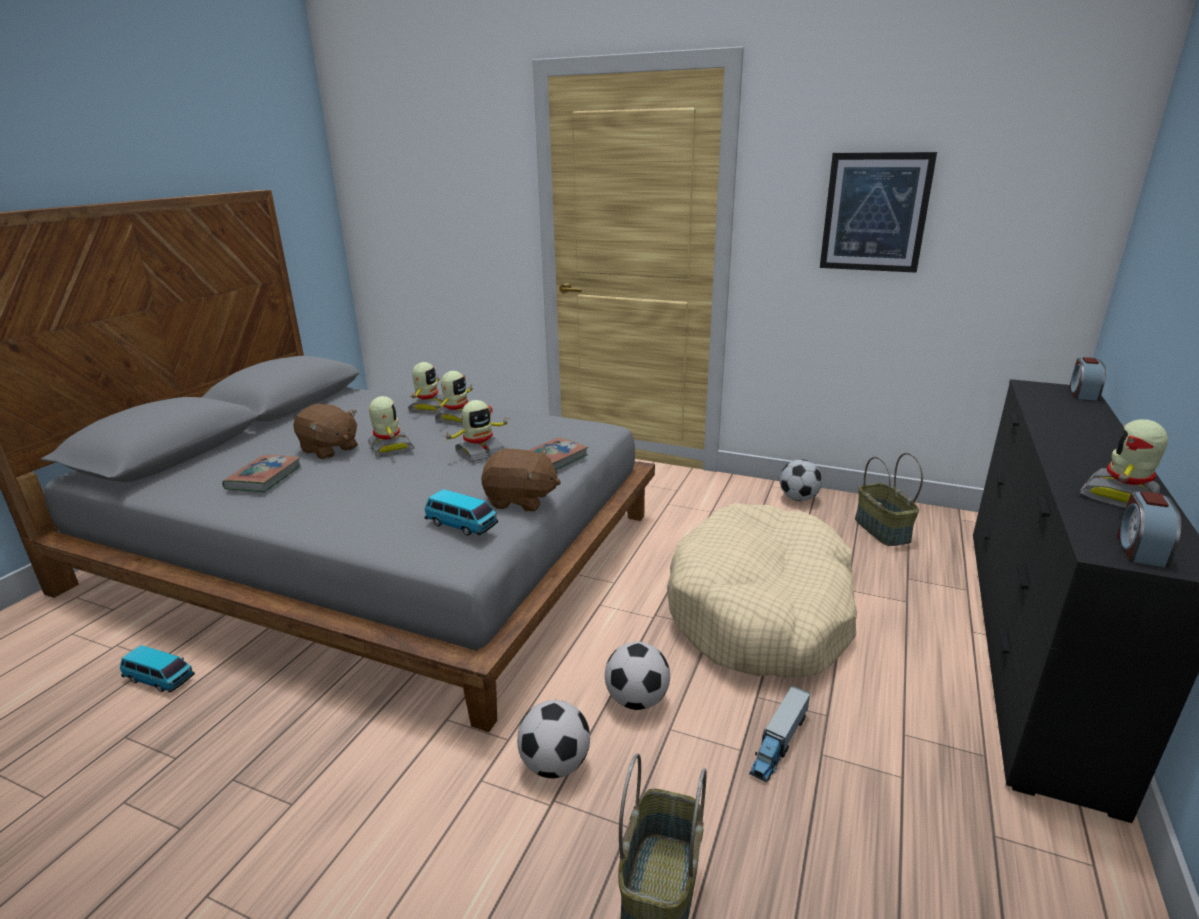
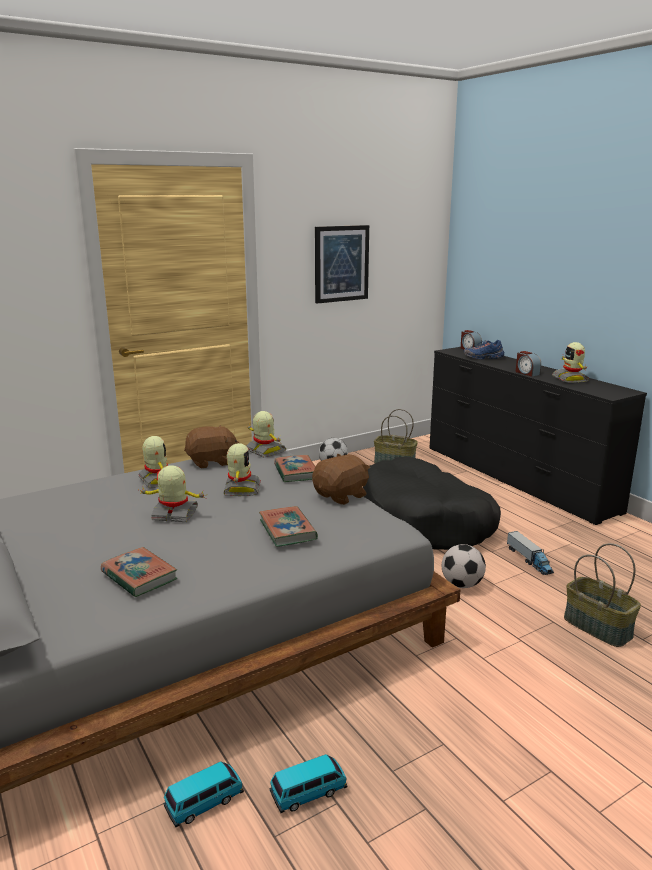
camera: 55 degrees left, 5 degrees down
(329, 450) = (125, 539): brown plush toy -> brown plush toy (211, 462)
(395, 501) = (287, 530): none -> book
(429, 407) = (107, 485): toy robot -> toy robot (265, 451)
(462, 525) = (358, 517): toy car -> toy car (308, 793)
(555, 764) = (491, 628): football -> none
(761, 611) = (425, 521): beige dog bed -> black dog bed
(1061, 411) = (483, 357): none -> blue shoe
(1140, 549) = (612, 391): alarm clock -> alarm clock (527, 373)

